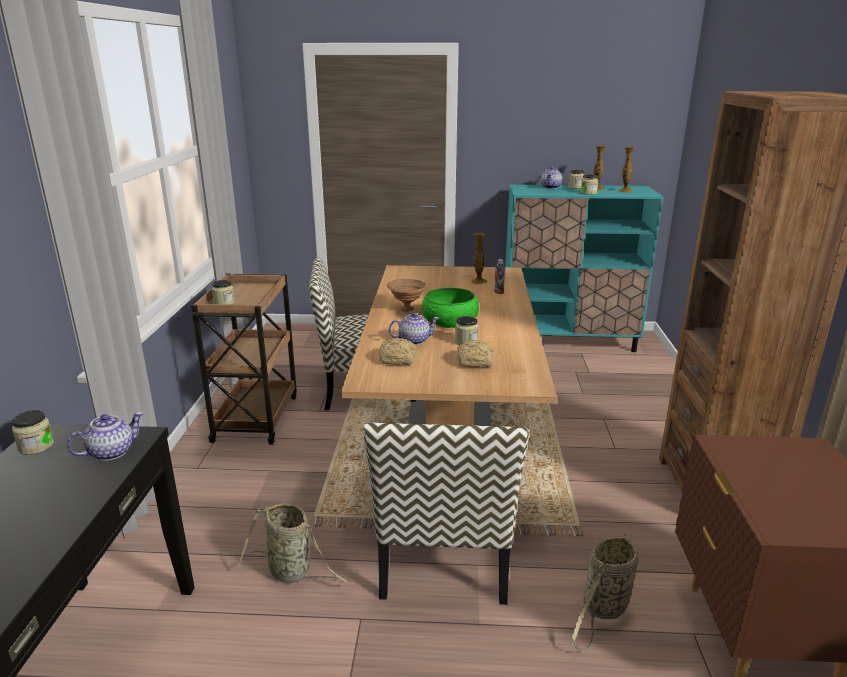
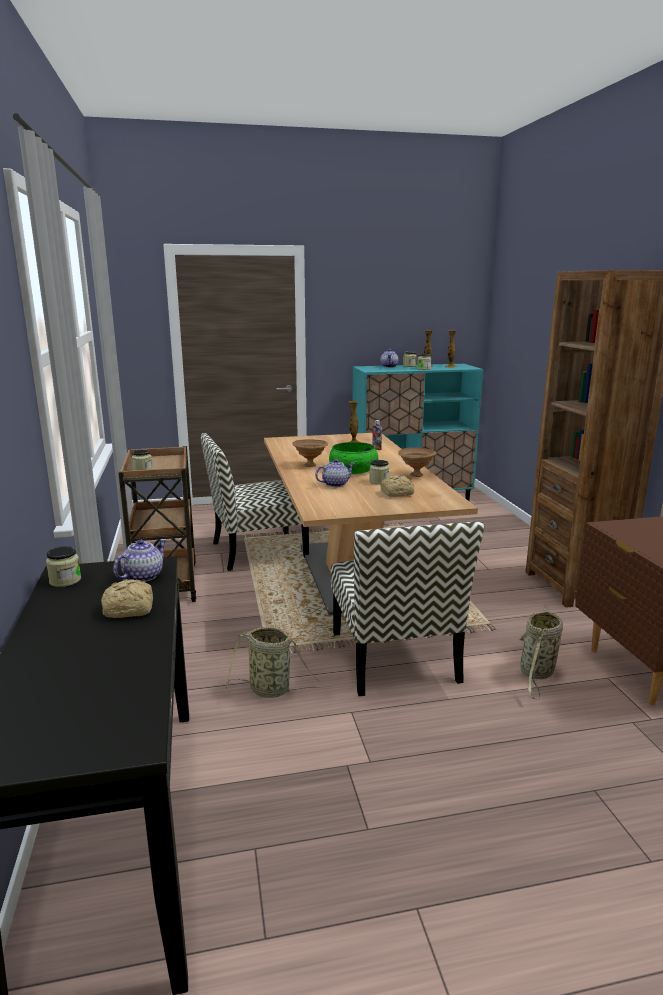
camera: 15 degrees left, 5 degrees down
(398, 360) = (333, 497): bread -> bread (130, 609)
(517, 337) = (416, 475): none -> brown bowl

